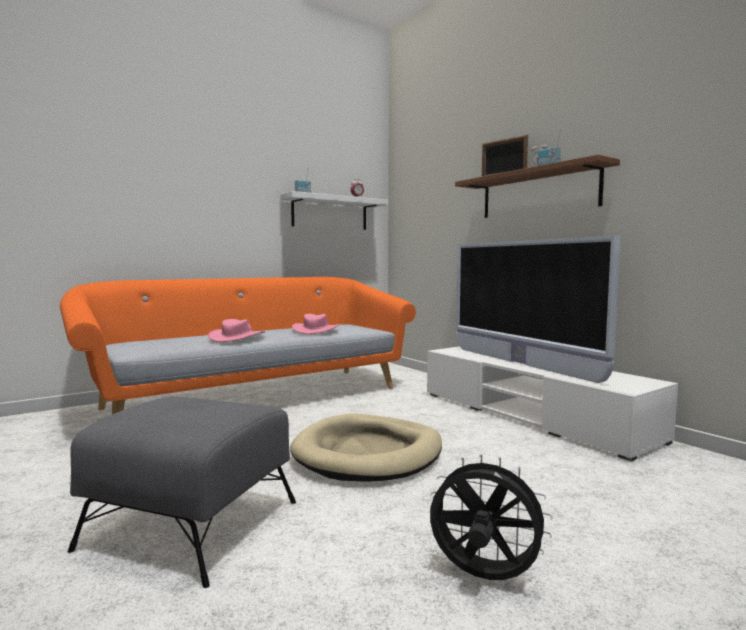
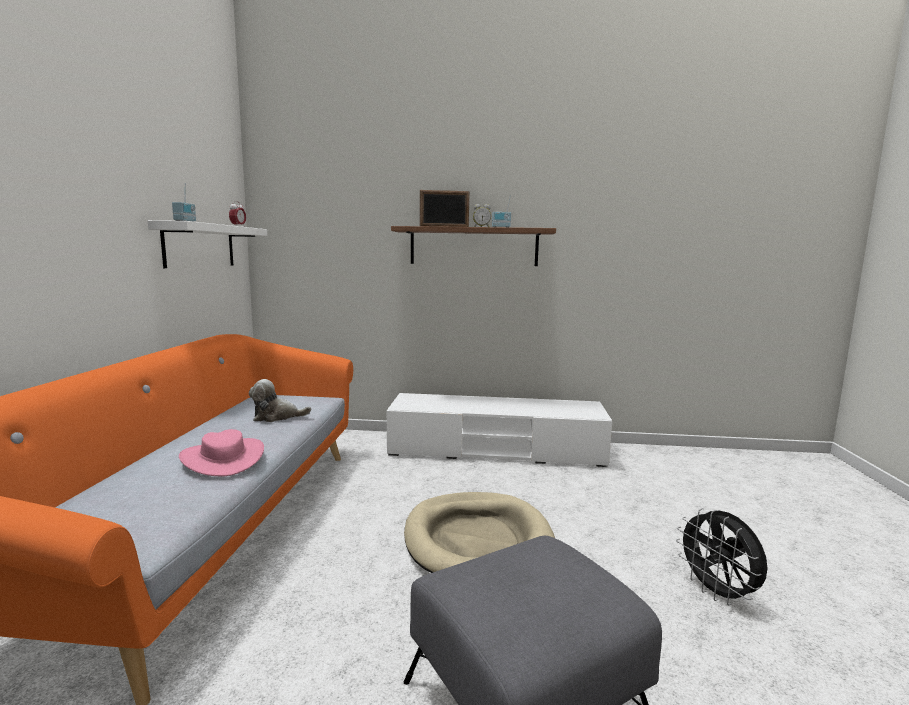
camera: 50 degrees left, 5 degrees up
(316, 330) = (276, 416): pink hat -> plush toy
(483, 578) = (718, 593): black fan -> black fan turned 90 degrees counterclockwise
(520, 363) = (490, 407): television -> none

